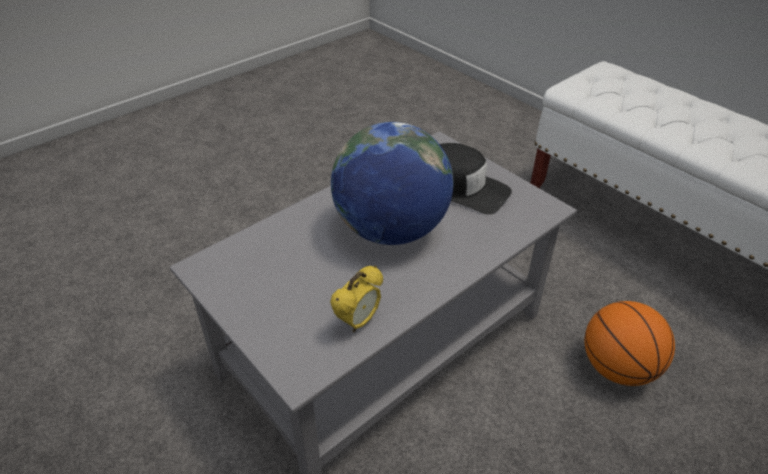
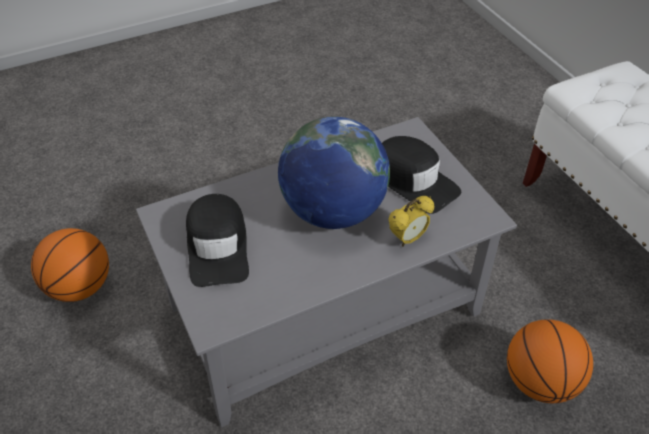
camera: 15 degrees right, 5 degrees up
(104, 378) = (80, 287): none -> basketball
(279, 288) = (218, 246): none -> black cap
(358, 321) = (274, 291): alarm clock -> alarm clock (408, 239)

